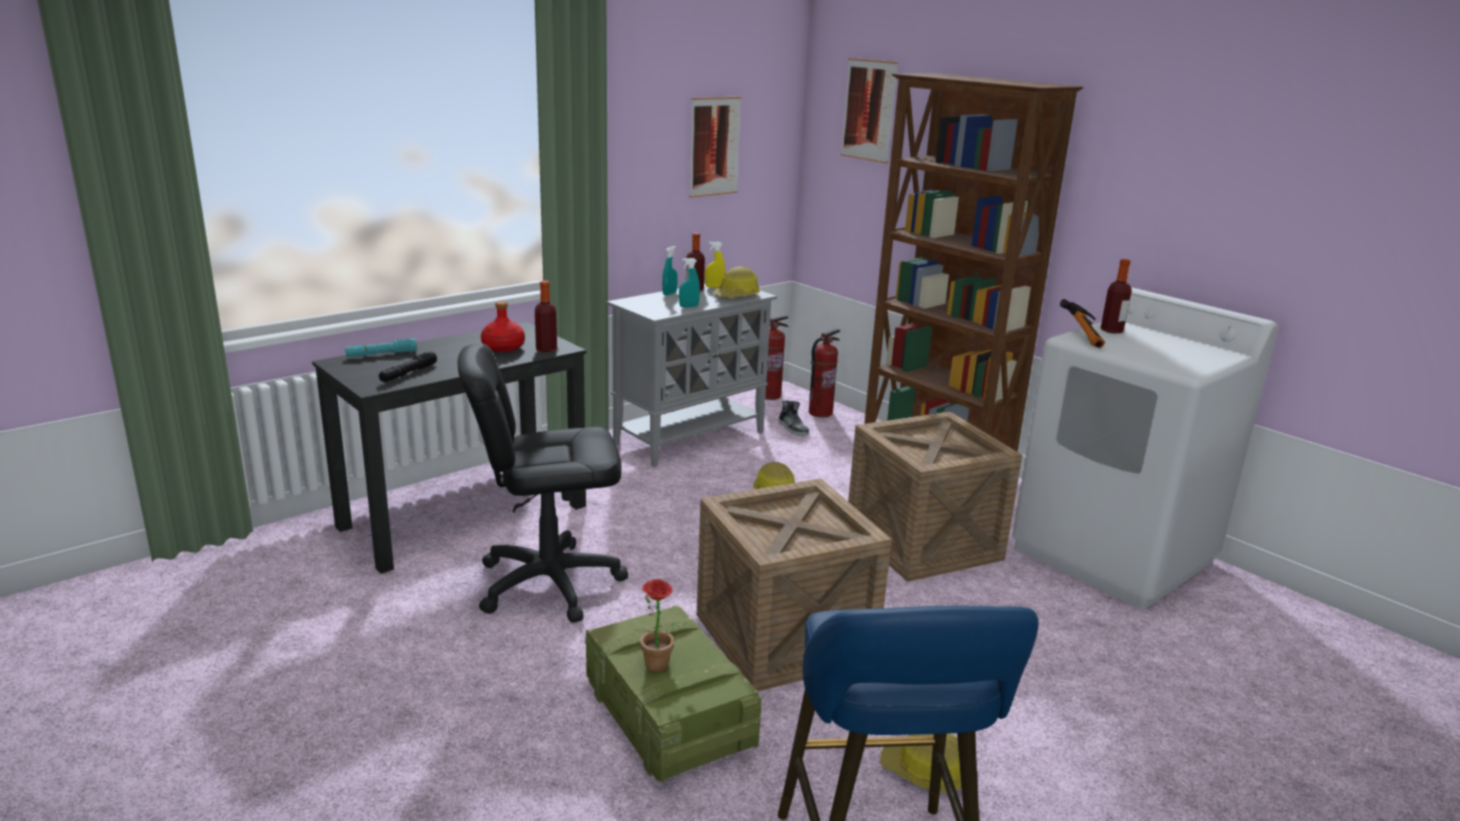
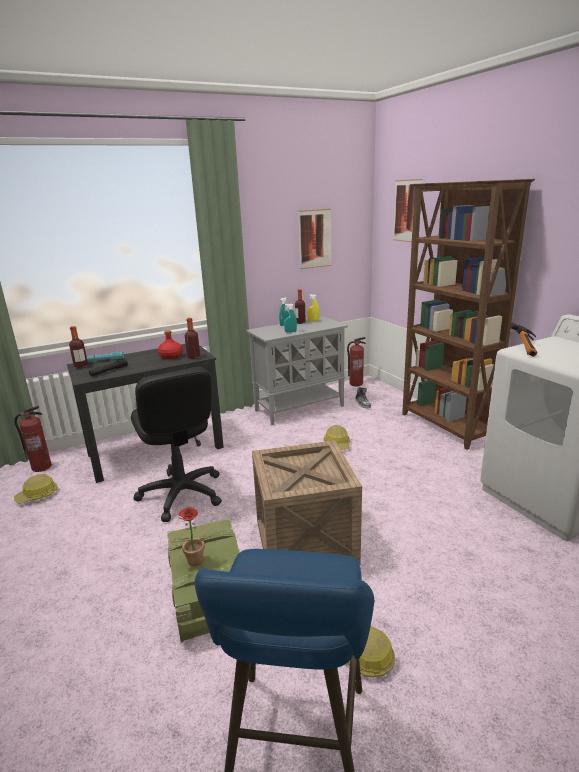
camera: 15 degrees right, 0 degrees up
(549, 583) = (181, 494): black office chair -> black office chair turned 120 degrees counterclockwise
(737, 296) = (323, 325): hard hat -> hard hat (37, 496)
(820, 412) = (383, 394): fire extinguisher -> fire extinguisher (42, 467)
(923, 542) = (419, 481): crate -> none
(1111, 330) = (549, 344): bottle -> bottle (81, 366)

